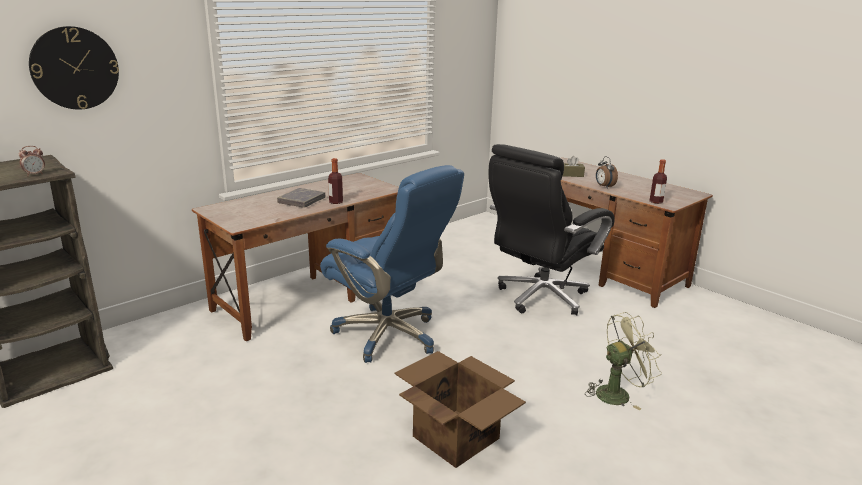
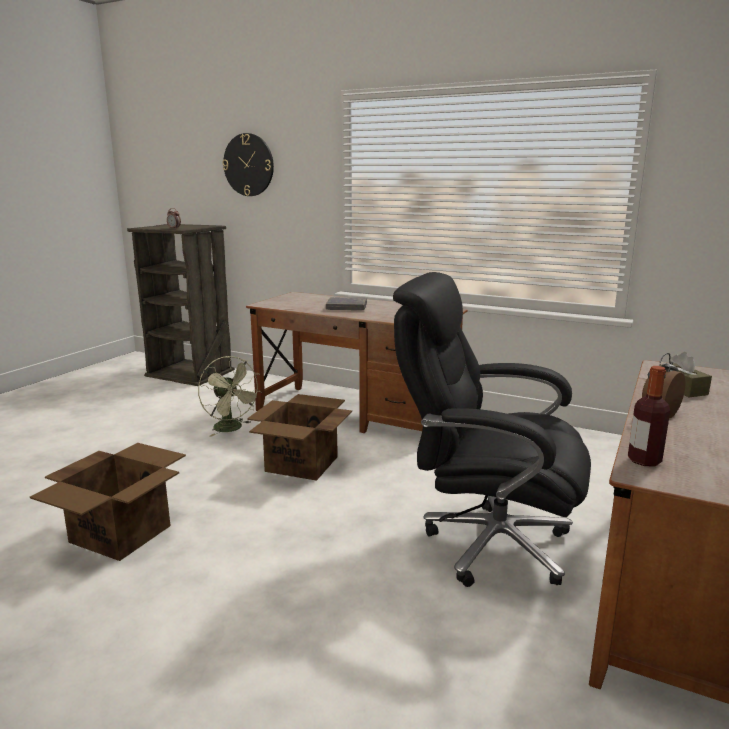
camera: 70 degrees right, 5 degrees down
(336, 202) = (357, 315): bottle -> none
(389, 337) = (301, 464): blue office chair -> cardboard box
(618, 393) = (241, 652): green fan -> green fan (232, 429)

